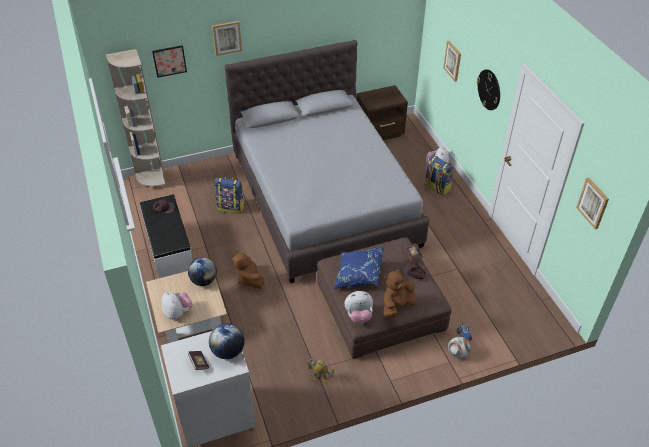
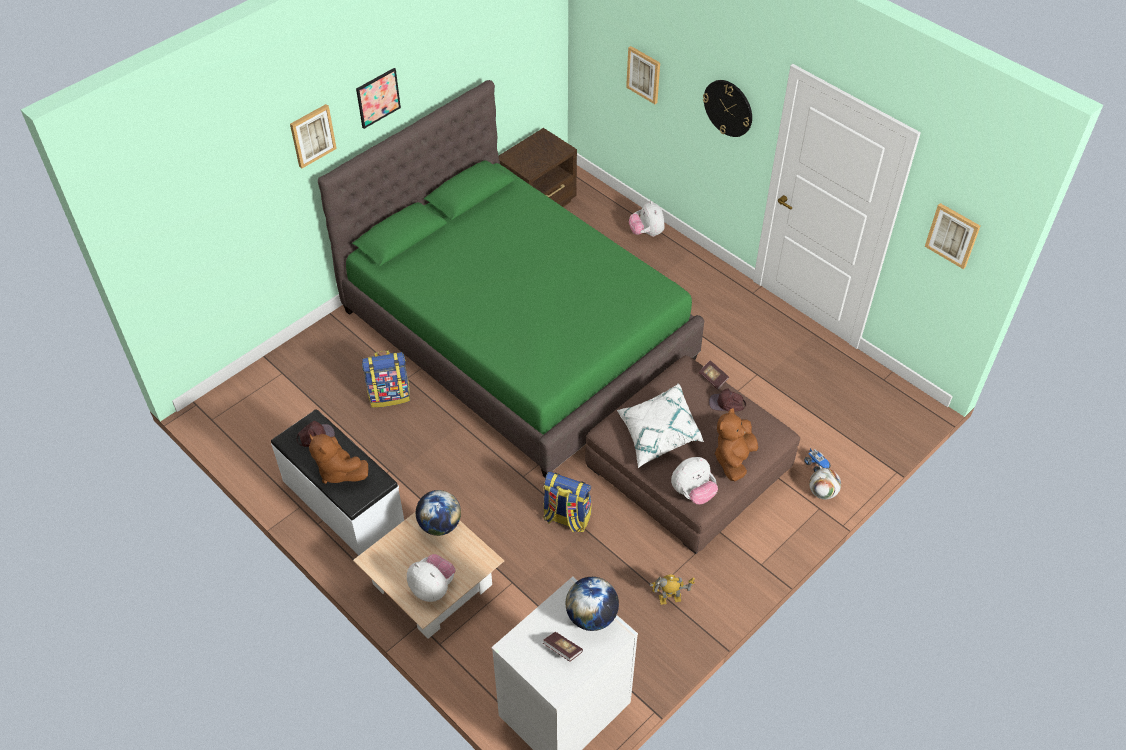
camera: 25 degrees left, 5 degrees up
(152, 181) = (237, 396): beige bookcase -> none
(169, 61) = (234, 200): picture -> picture (378, 97)
(249, 279) = (485, 496): brown plush toy -> brown plush toy (338, 471)
(323, 198) = (517, 334): grey bed -> green bed
(358, 275) = (657, 435): blue pillow -> white pillow
(436, 188) = (664, 265): backpack -> backpack (566, 518)

